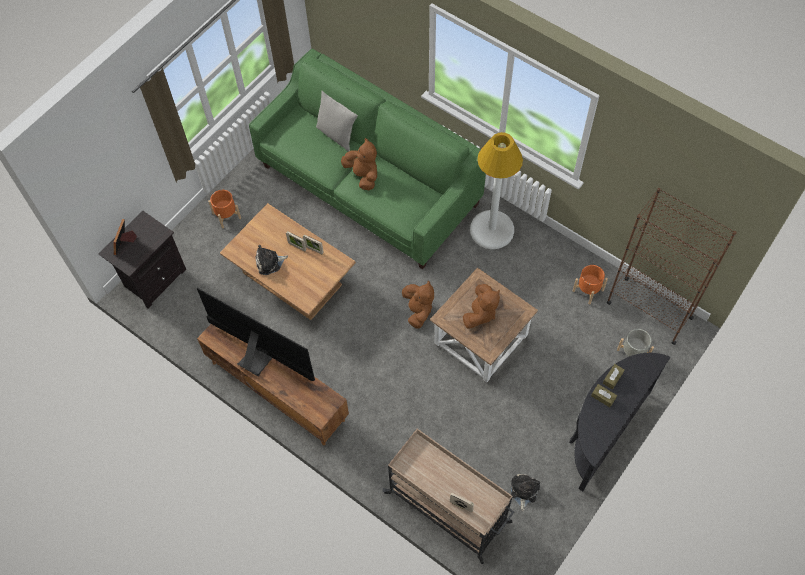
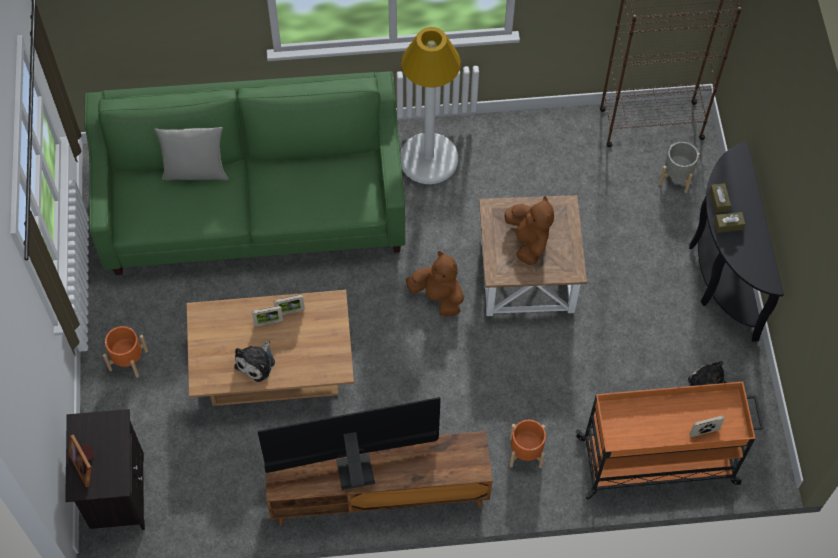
camera: 45 degrees left, 0 degrees up
(363, 175) = (269, 193): brown plush toy -> none
(449, 508) = (659, 460): beige cart -> orange cart
(588, 290) = (578, 148): orange planter -> orange planter (526, 452)

